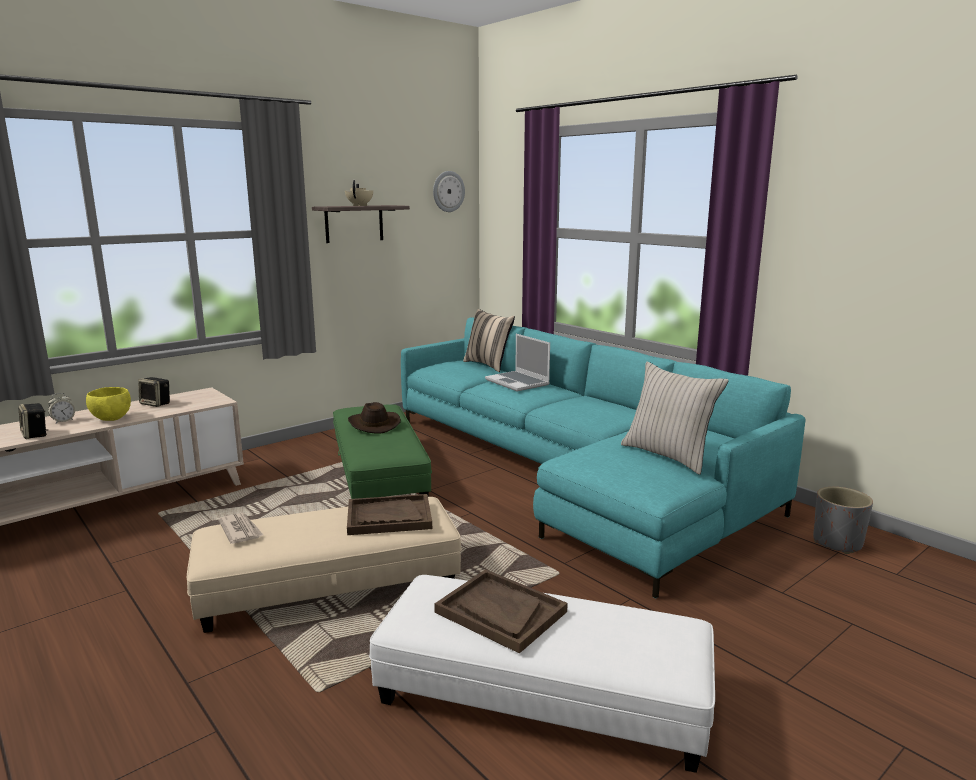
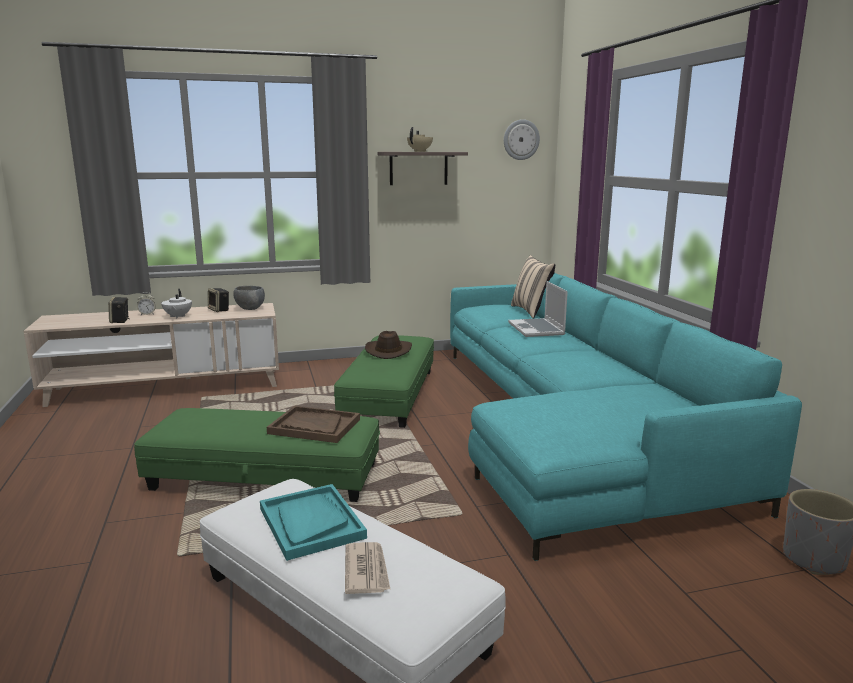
camera: 25 degrees right, 0 degrees up
(111, 419) = (177, 316): yellow bowl -> white teapot
(194, 398) = (250, 309): none -> grey bowl
(240, 530) = (198, 414): newspaper -> newspaper (366, 570)
(330, 585) = (265, 477): beige ottoman -> green ottoman
(500, 612) = (311, 523): brown tray -> turquoise tray
(668, 456) = (606, 417): beige pillow -> none

